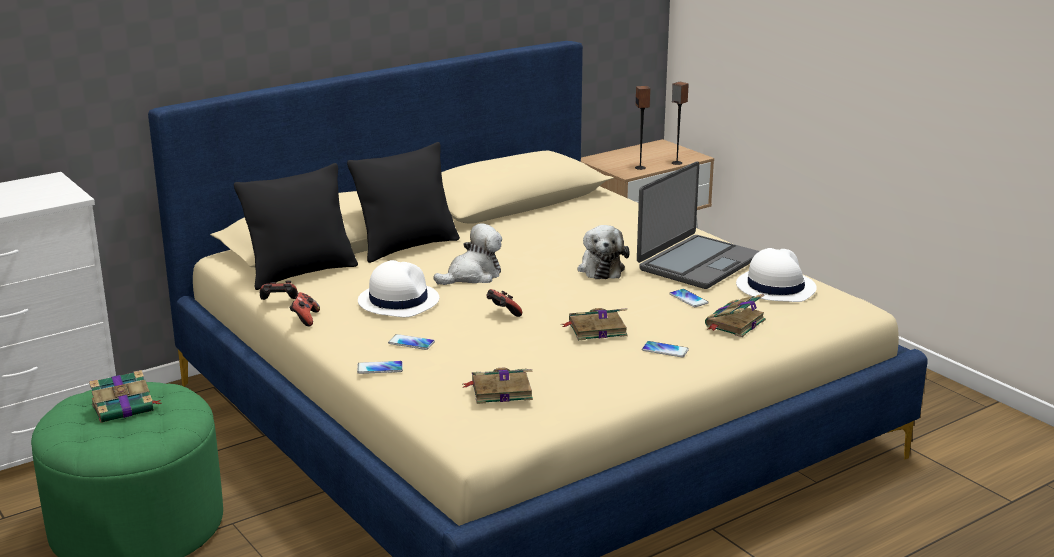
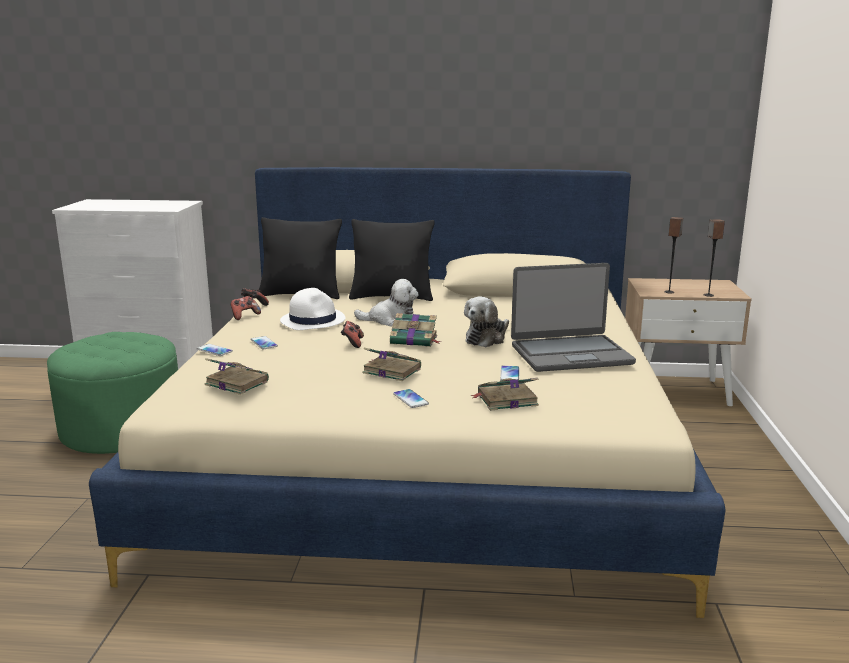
camera: 40 degrees right, 5 degrees down
(124, 408) = (117, 343): book -> book (415, 340)
(775, 287) = (602, 387): white hat -> none

